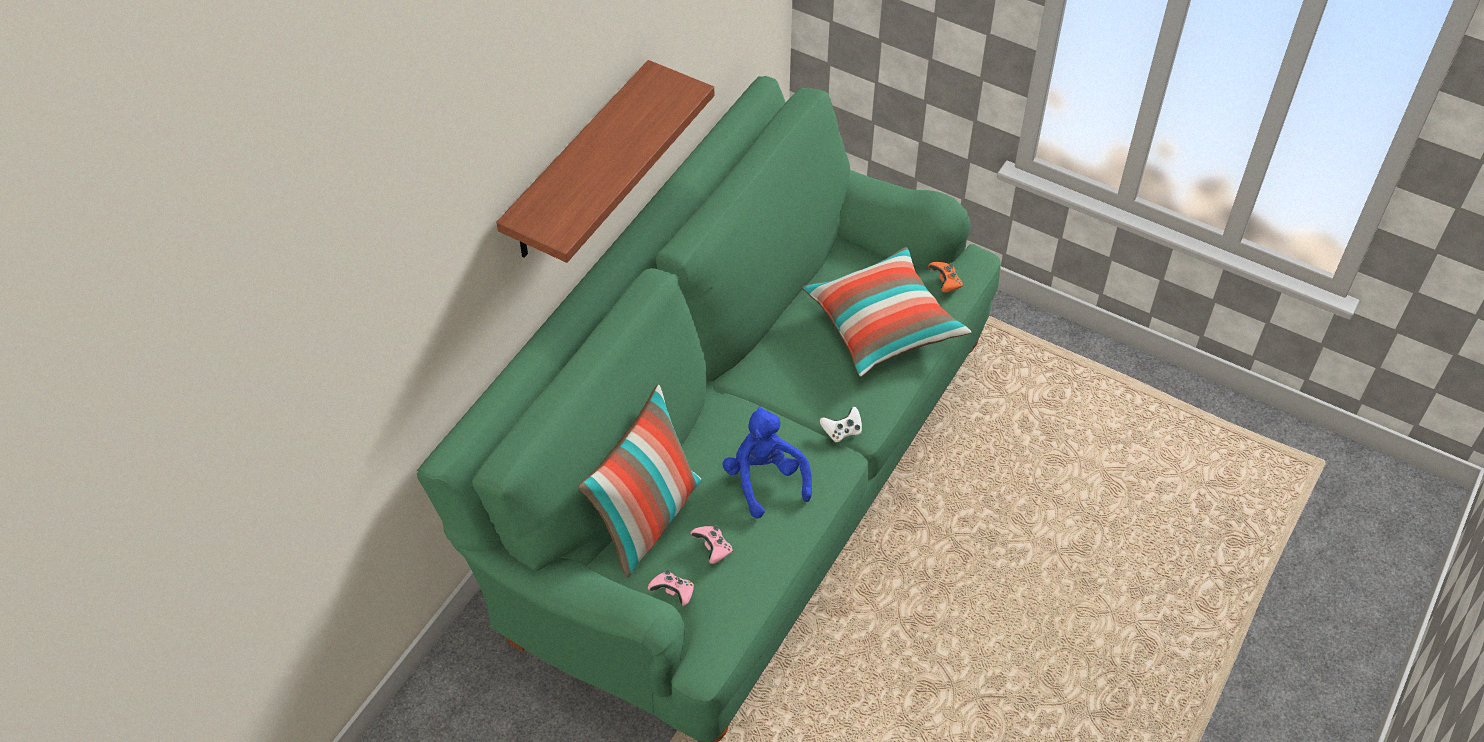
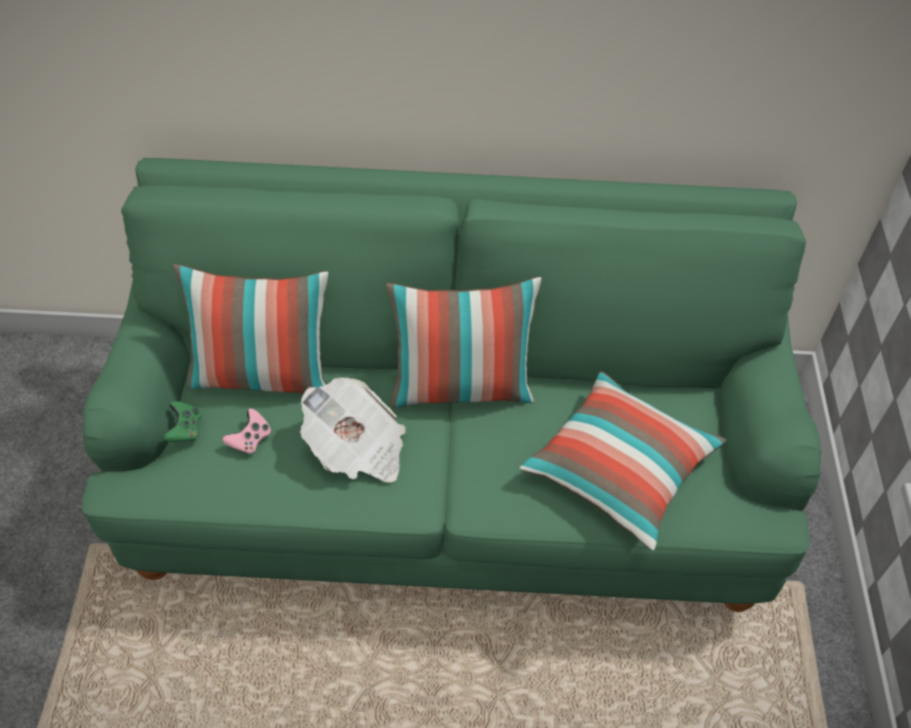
camera: 60 degrees right, 0 degrees up
(578, 164) = (457, 48): shelf -> none
(673, 593) = (185, 430): pink game controller -> green game controller
(744, 388) = (461, 387): none -> pillow
(765, 479) = (357, 448): blue plush toy -> newspaper
(842, 431) = (457, 491): white game controller -> none
(945, 283) = (721, 506): orange game controller -> none

